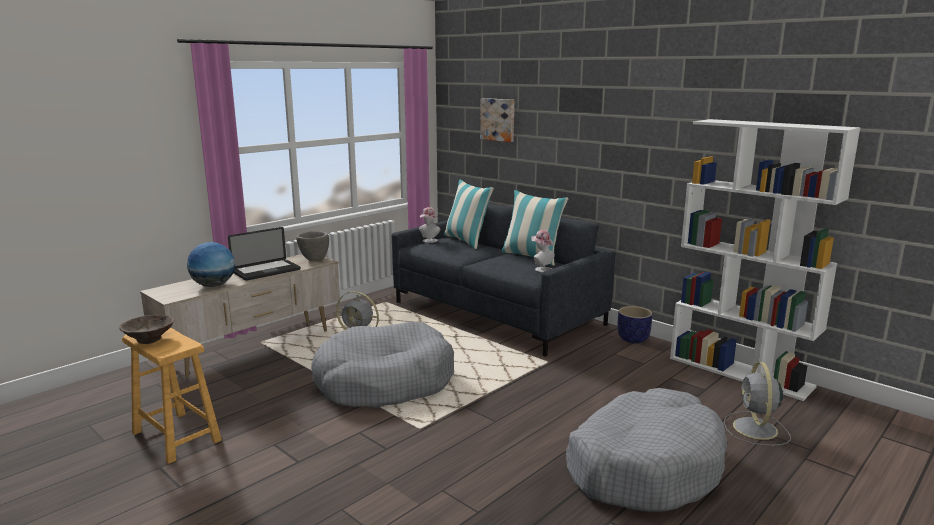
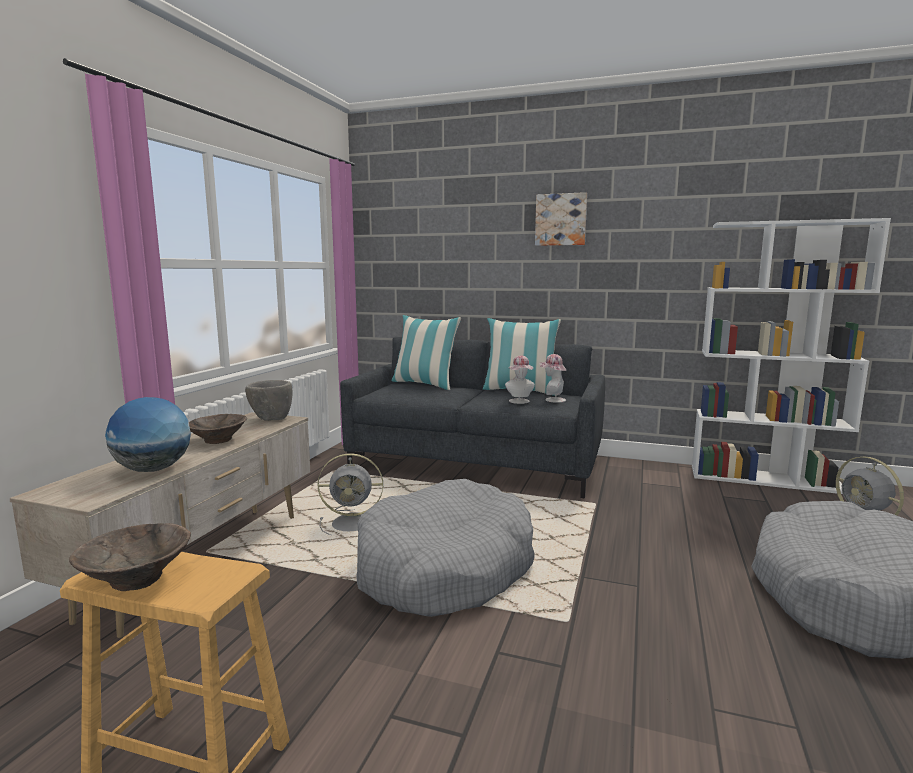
camera: 25 degrees left, 5 degrees down
(266, 271) = (218, 440): laptop -> brown bowl
(429, 241) = (383, 388): hat -> hat (520, 402)
(498, 119) = (443, 245): picture -> picture (561, 220)
(633, 339) = (637, 466): planter -> none

